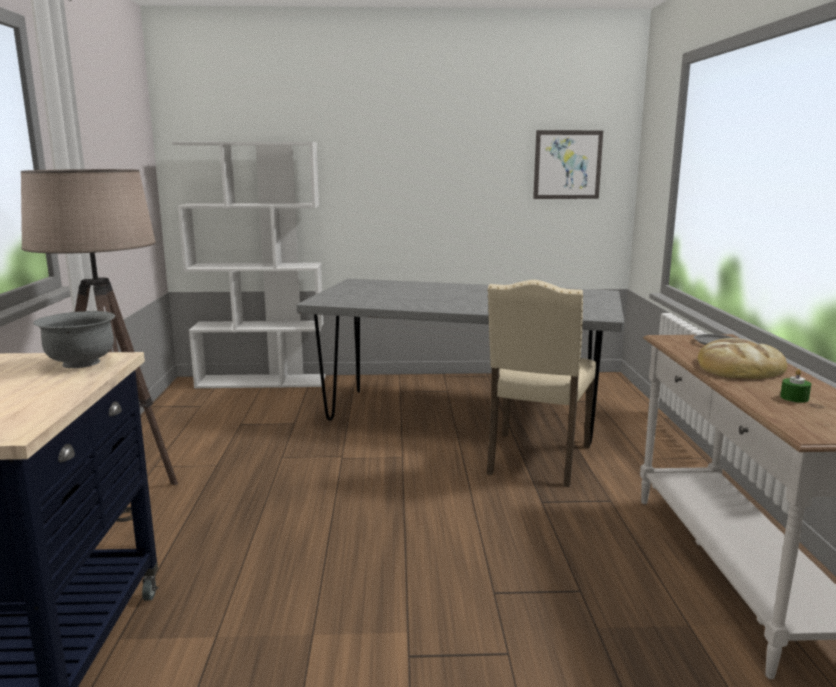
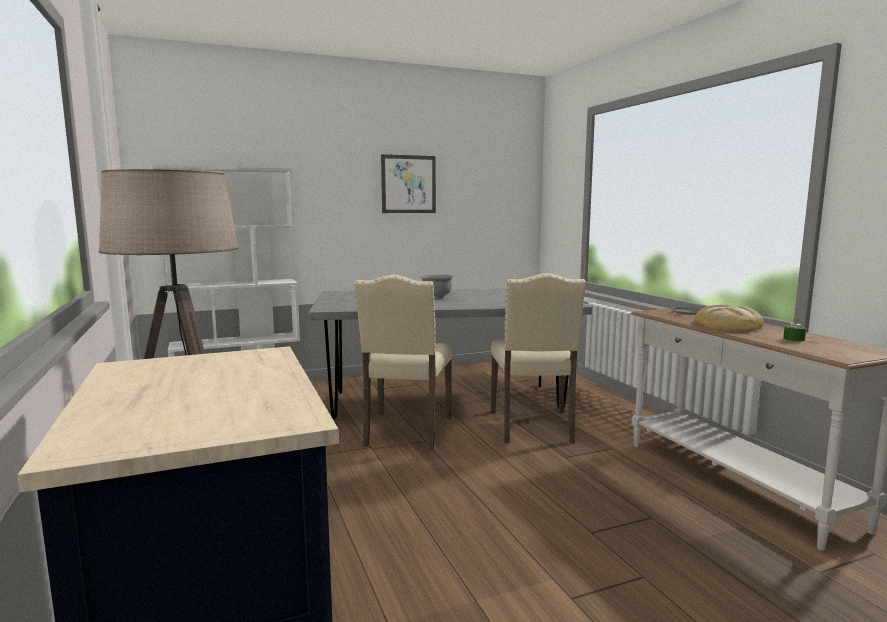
camera: 20 degrees left, 5 degrees down
(81, 363) = (245, 359): grey bowl -> grey bowl (436, 297)
(391, 444) = (406, 431): none -> beige chair
(567, 165) = (492, 192): picture -> picture (408, 184)

